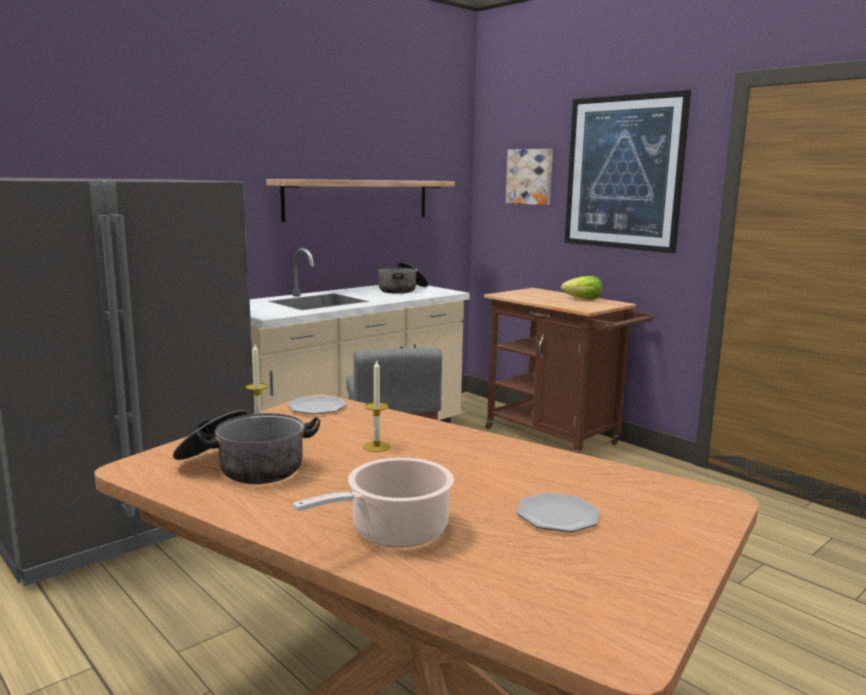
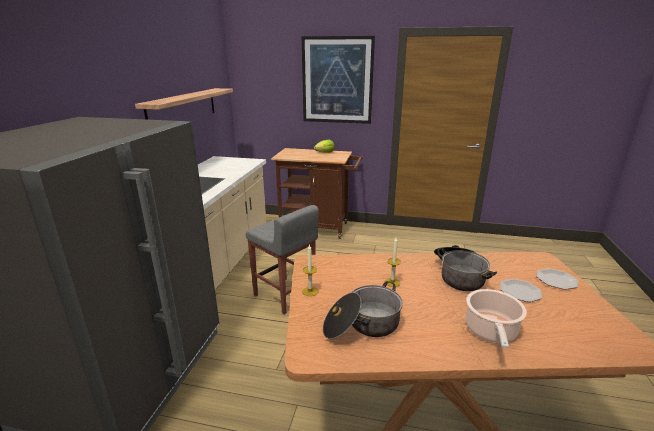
camera: 35 degrees left, 10 degrees up
(316, 407) = (317, 267): plate -> plate (556, 280)
(403, 290) = (225, 164): cooking pot -> cooking pot (459, 275)
(530, 177) = (274, 82): picture -> none

